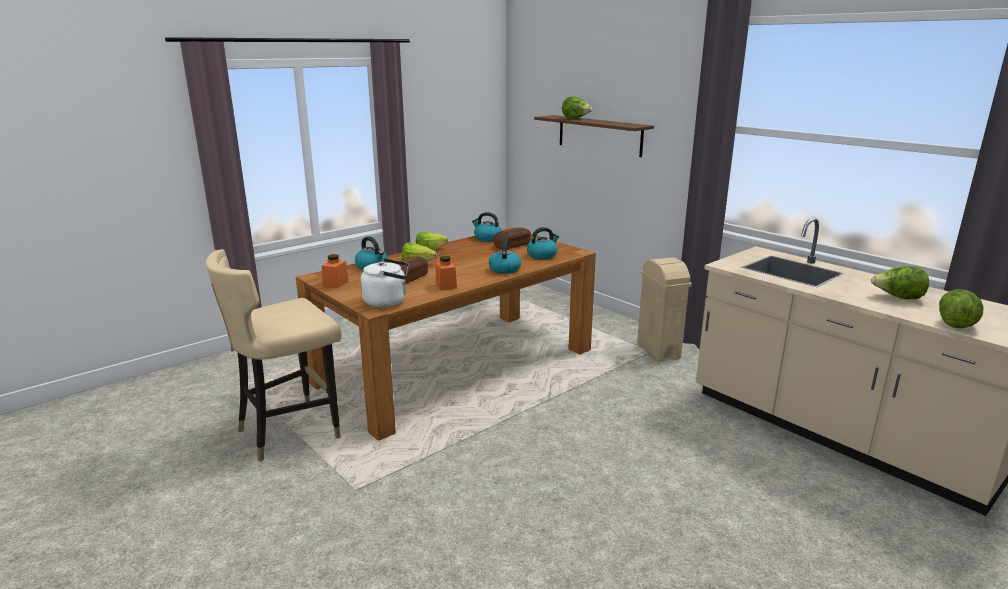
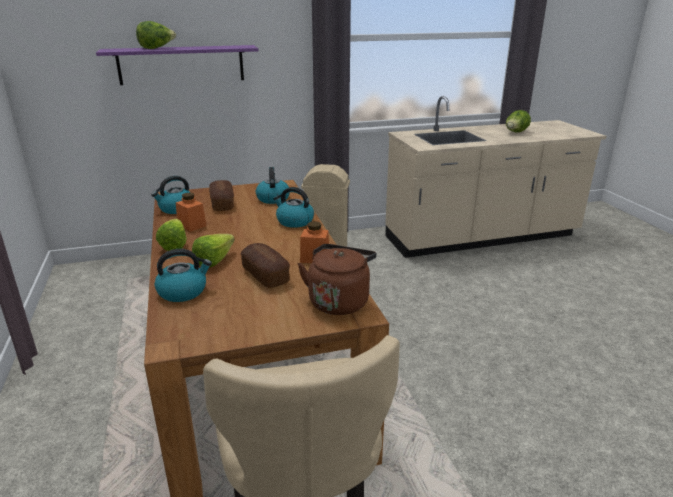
camera: 65 degrees left, 5 degrees up
(335, 284) = (226, 330): orange jar -> orange jar (192, 225)
(388, 302) = (339, 301): white kettle -> brown kettle
(599, 135) = (181, 64): brown shelf -> purple shelf
(955, 323) = (560, 135): lettuce -> none

